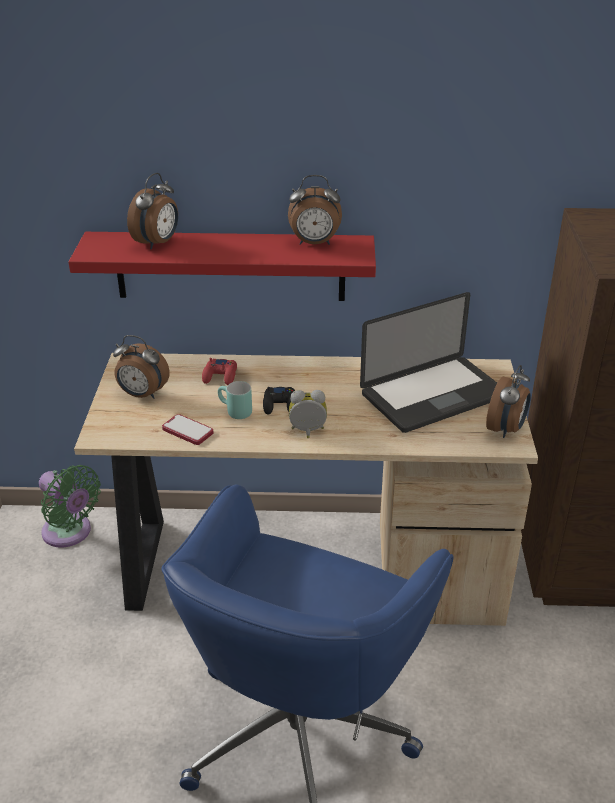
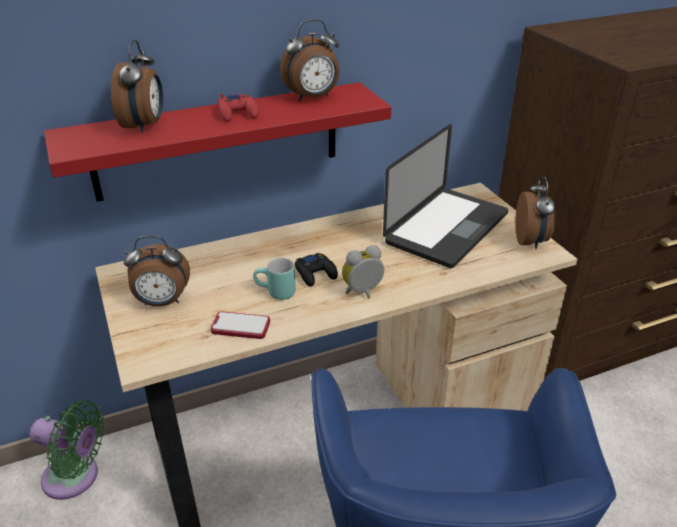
camera: 25 degrees left, 0 degrees up
(220, 376) = (233, 261): red game controller -> red game controller (238, 113)

